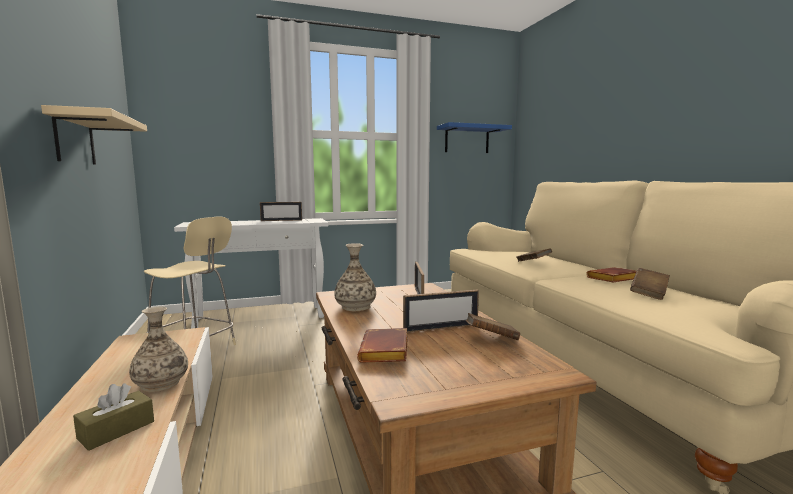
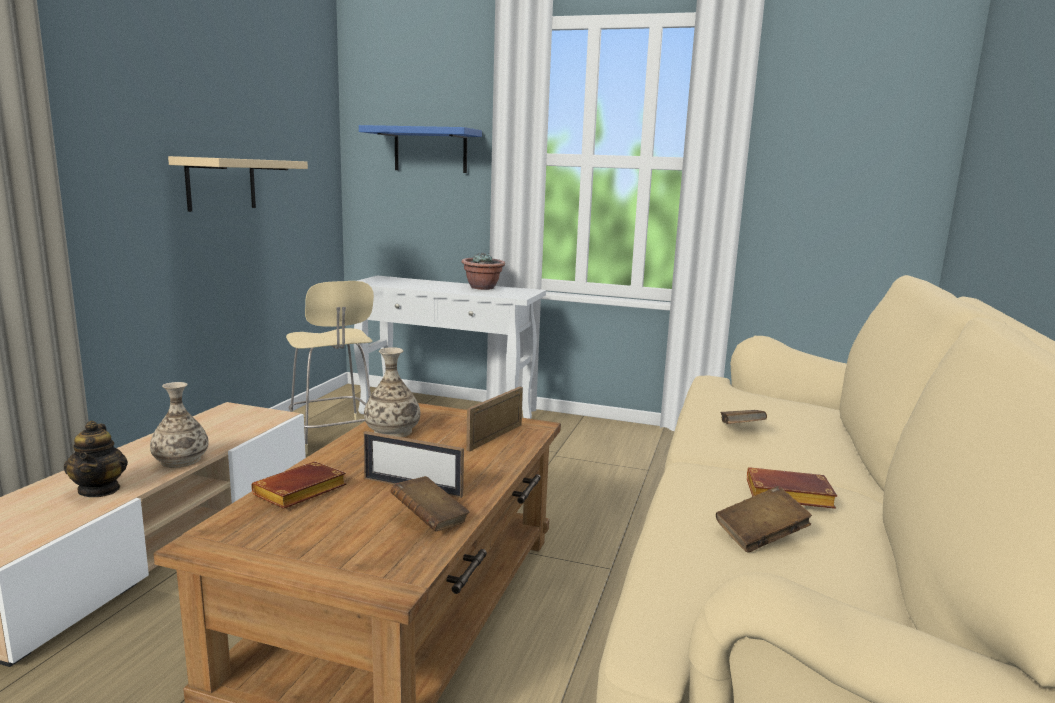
camera: 35 degrees right, 5 degrees up
(116, 430) = (100, 490): brown tissue box -> teapot
(281, 220) = (483, 288): picture frame -> potted plant
(467, 140) = (836, 170): blue shelf -> blue shelf (430, 150)

